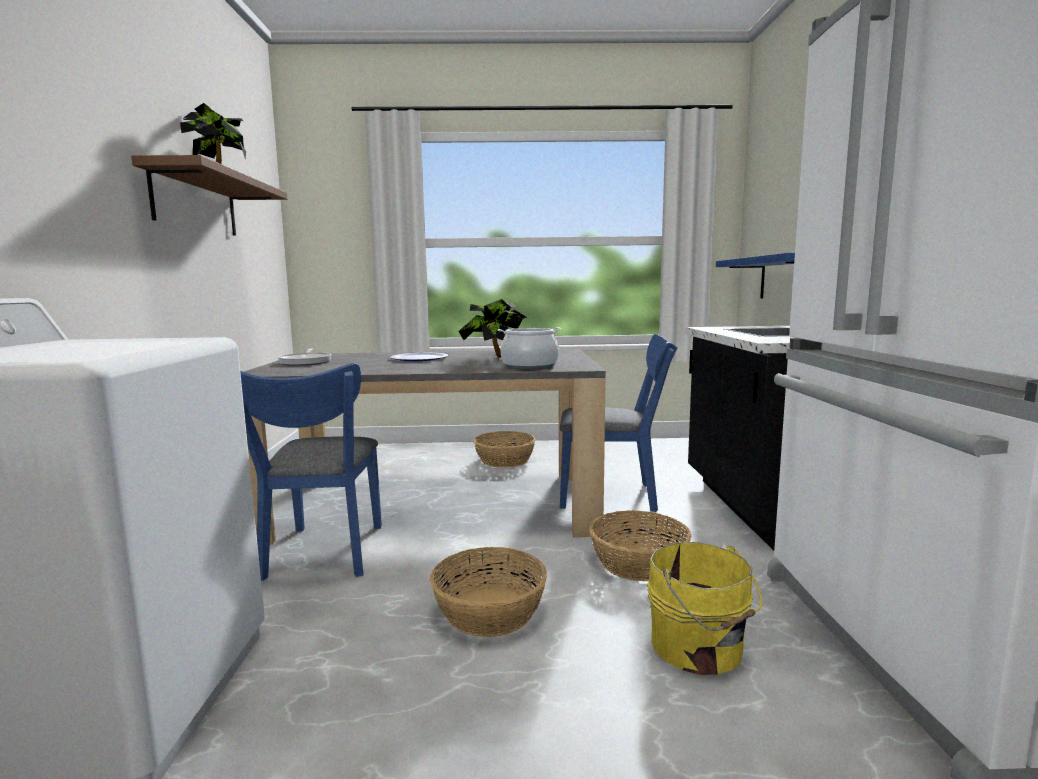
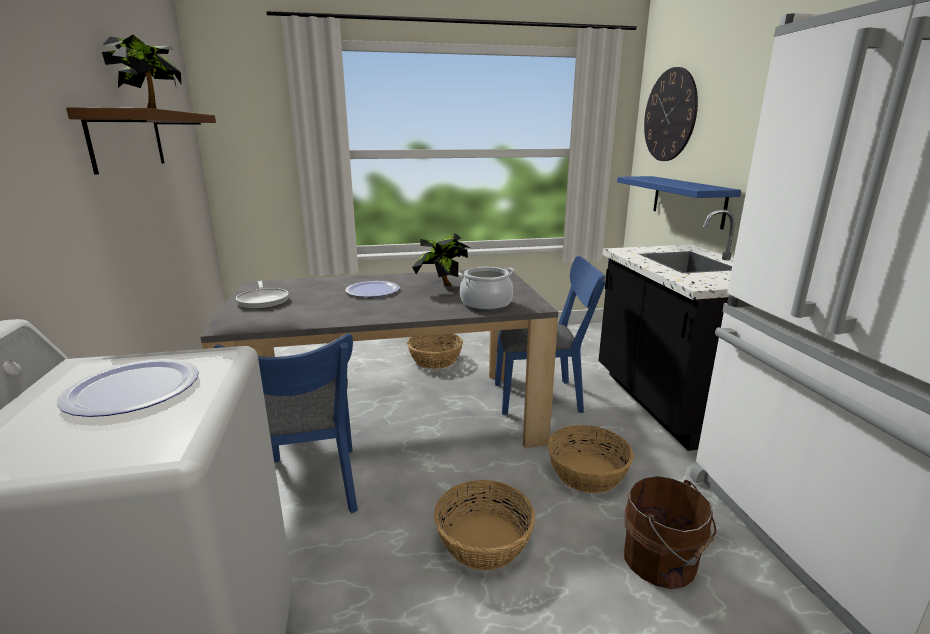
camera: 10 degrees left, 10 degrees up
(98, 345) = (132, 389): none -> plate
(699, 649) = (662, 562): yellow bucket -> brown bucket
(771, 190) = (670, 115): none -> wall clock

